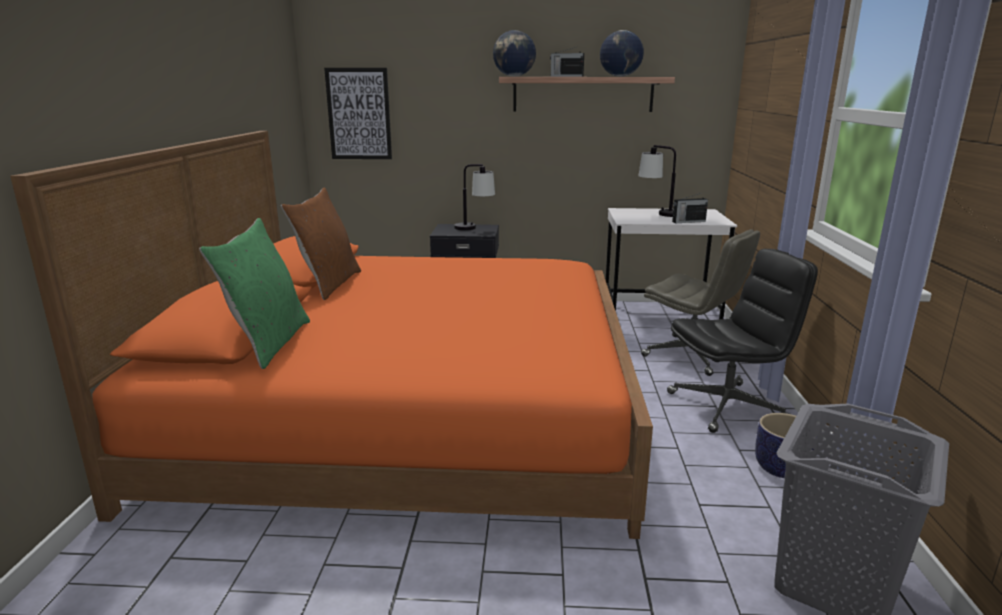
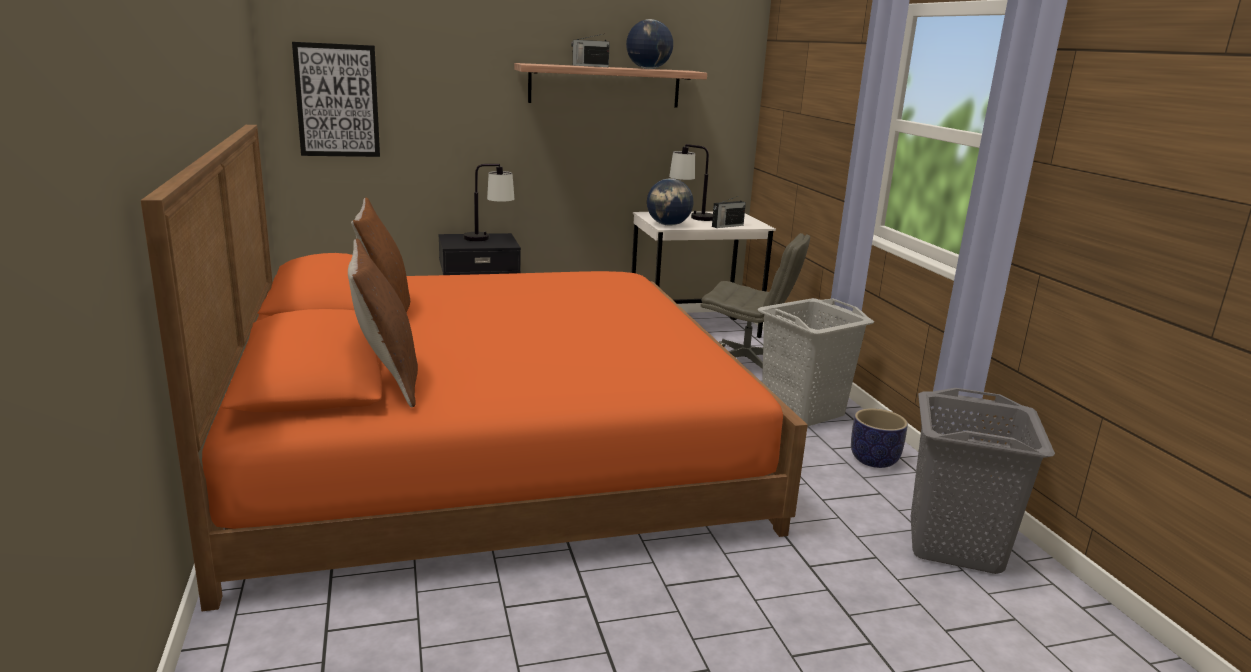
camera: 20 degrees left, 0 degrees up
(268, 343) = (386, 381): green pillow -> brown pillow
(514, 76) = (534, 64): globe -> globe (668, 225)
(727, 406) = (803, 411): black office chair -> grey laundry basket

